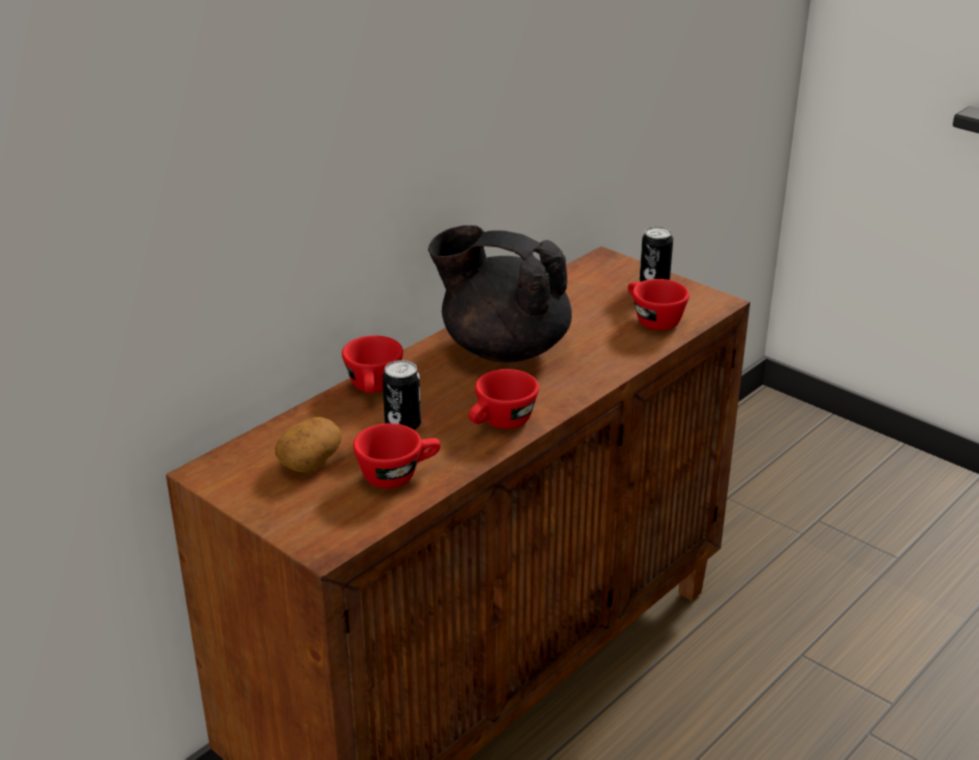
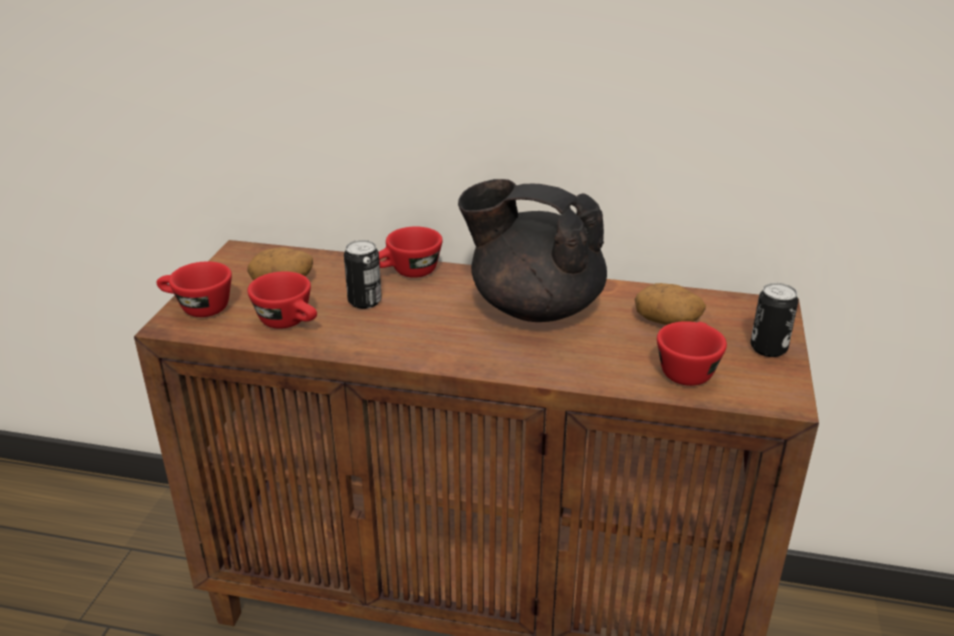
camera: 60 degrees right, 0 degrees up
(500, 423) = (407, 344): red cup -> red cup (197, 308)
(503, 348) = (534, 307): black teapot -> black teapot turned 60 degrees counterclockwise
(582, 302) = (668, 320): none -> potato

